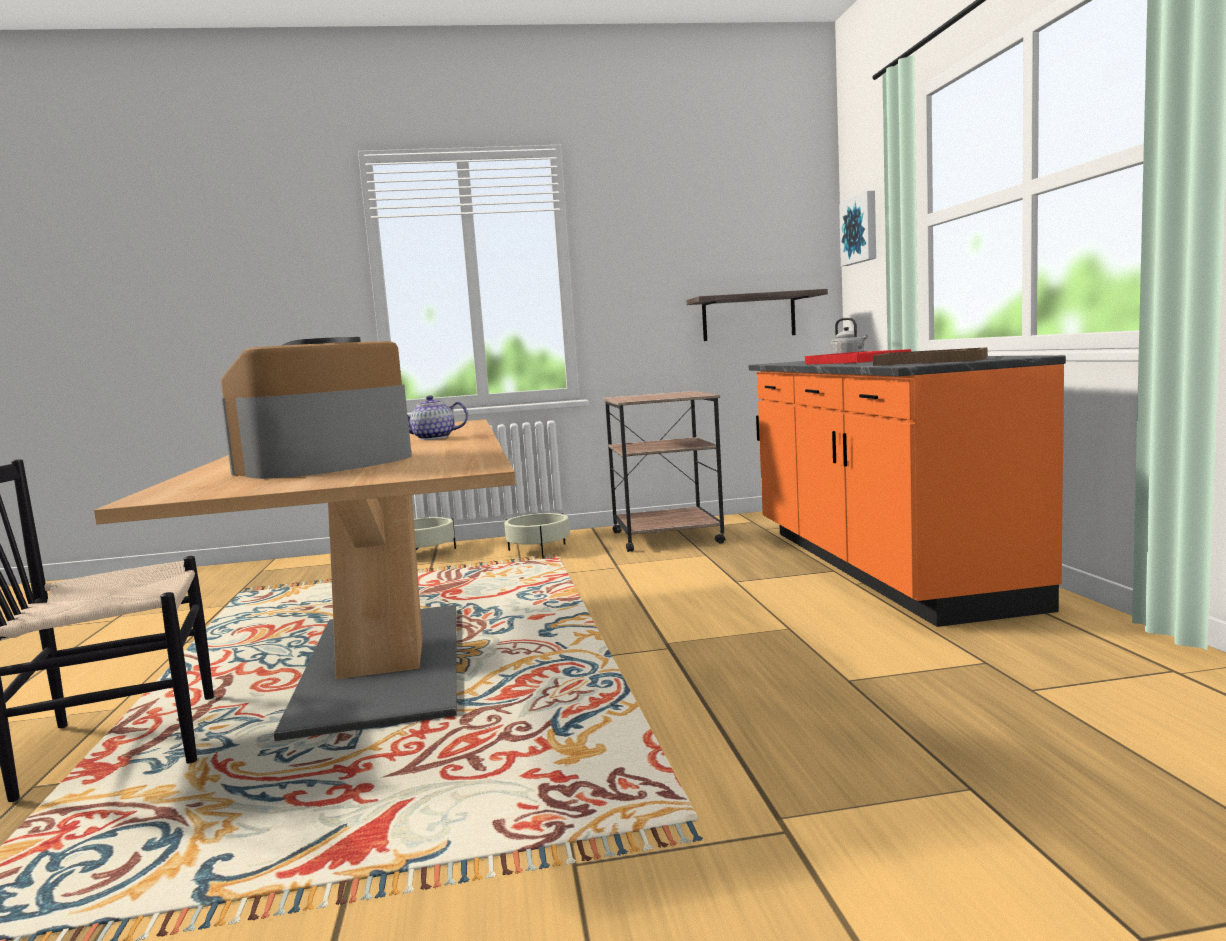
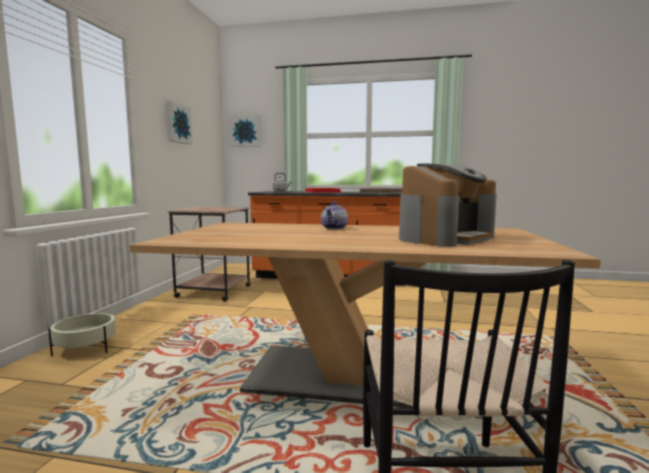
camera: 70 degrees left, 0 degrees up
(327, 465) = (445, 238): coffee machine -> coffee machine turned 105 degrees counterclockwise
(539, 550) = (171, 317): beige planter -> none
(676, 251) = (177, 123): none -> picture
(748, 317) = (201, 167): shelf -> none

